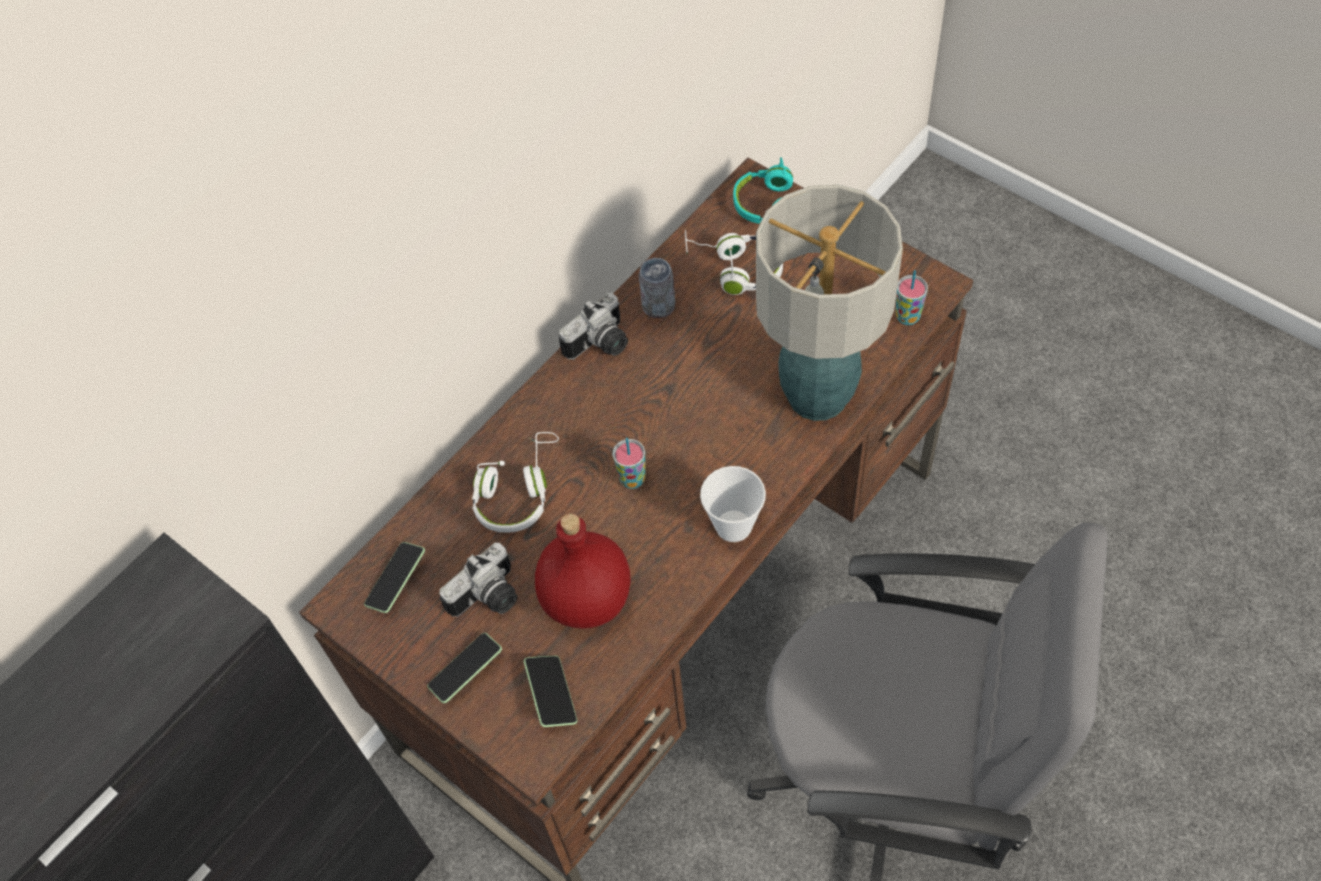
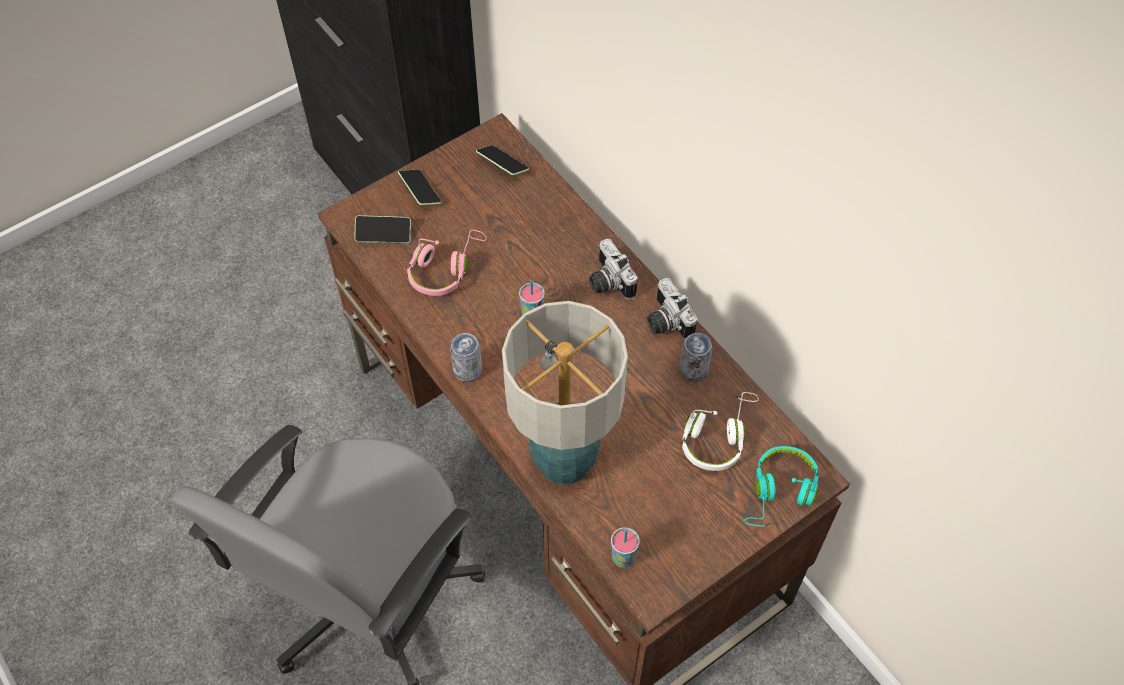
camera: 100 degrees right, 0 degrees up
(489, 598) = (469, 213): camera -> camera (607, 282)
(517, 491) = (549, 243): white headphones -> none
(588, 599) = (444, 268): red bottle -> pink headphones
(733, 526) = (467, 370): cup -> can

